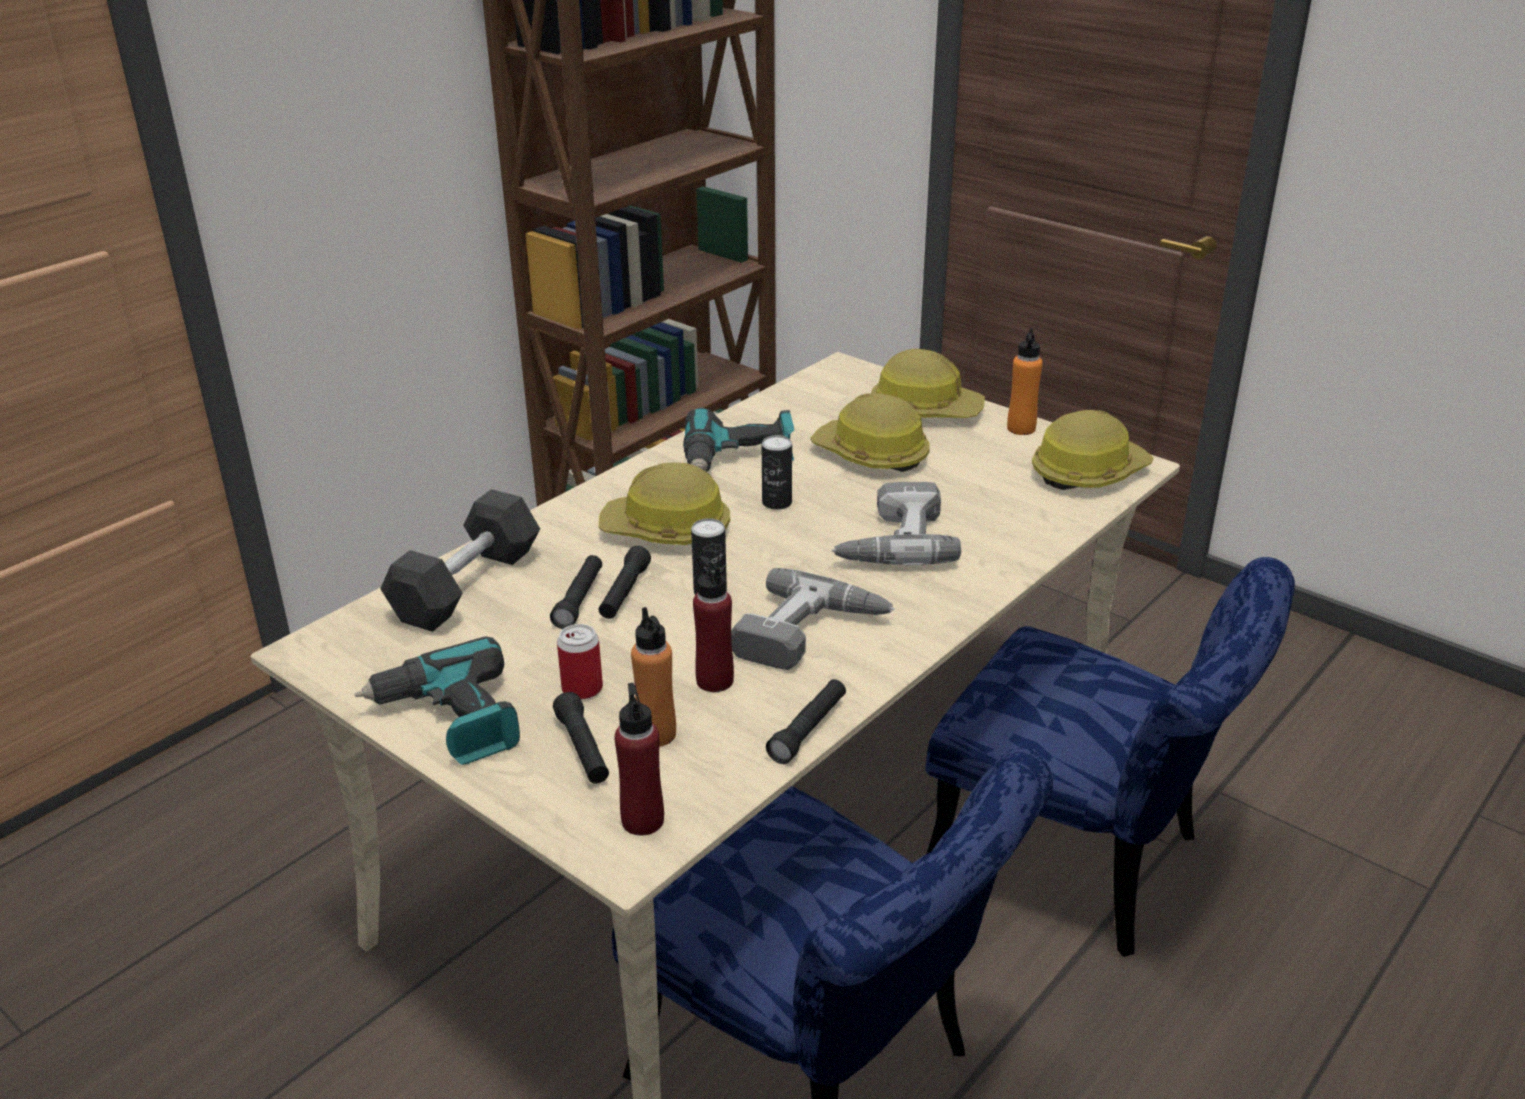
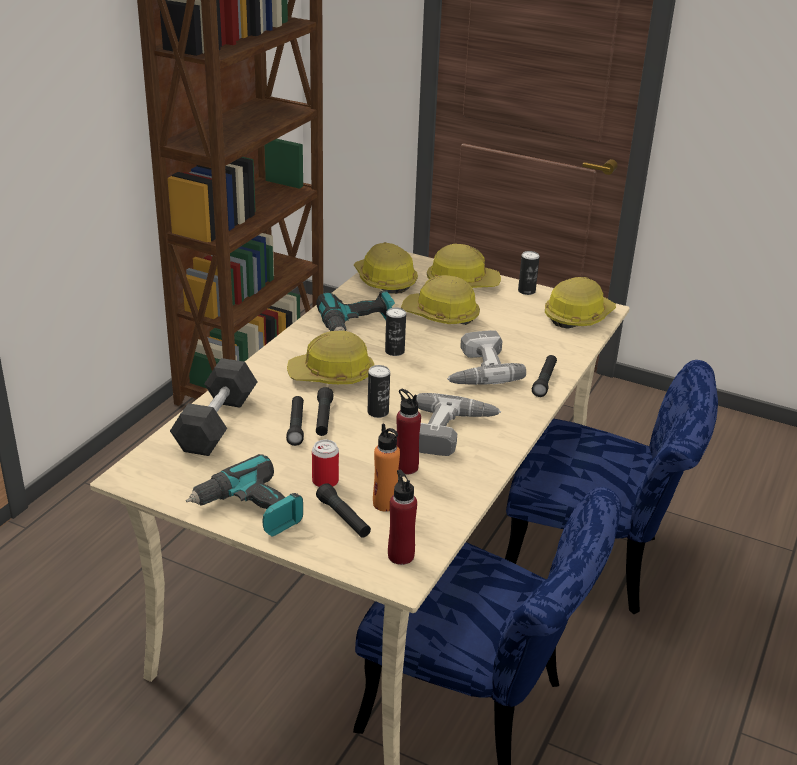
camera: 15 degrees left, 0 degrees up
(808, 398) = (384, 281): none -> hard hat
(808, 730) = (476, 490): black flashlight -> black flashlight (544, 381)
(1021, 428) = (526, 291): orange bottle -> can

